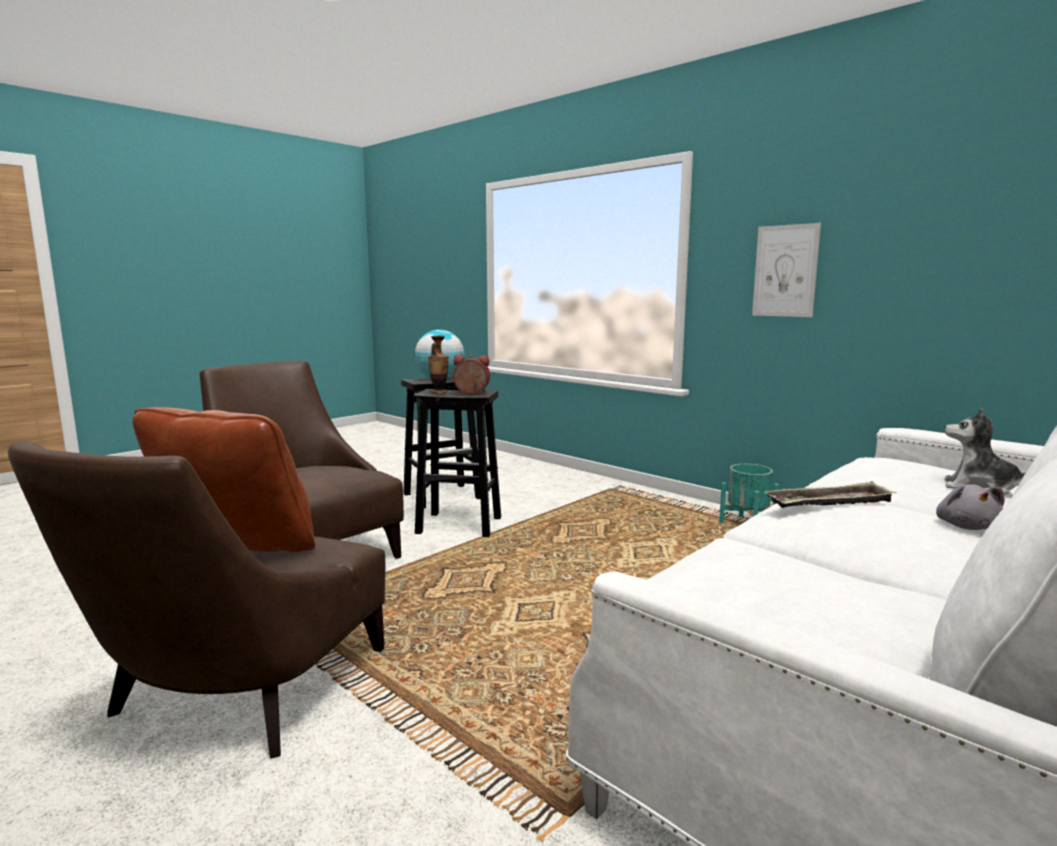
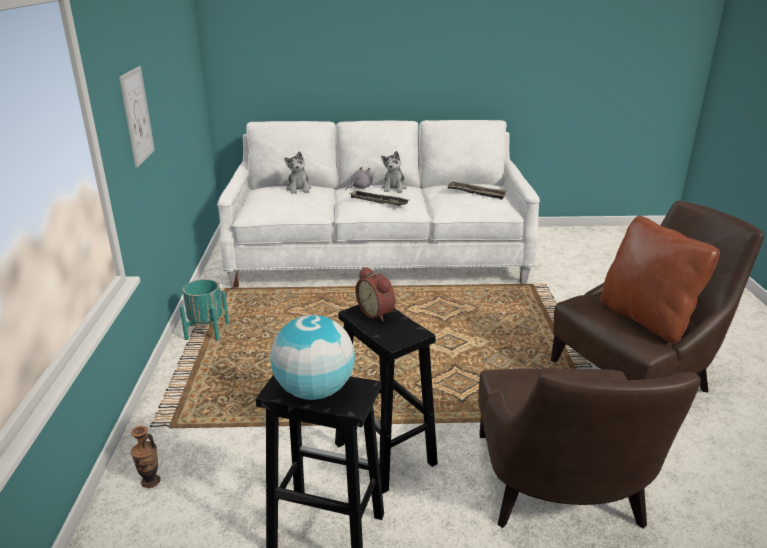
camera: 135 degrees left, 15 degrees up
(439, 392) = (401, 330): vase -> vase (150, 481)
(792, 593) = (476, 193): none -> tray
(931, 544) = (394, 188): none -> plush toy

